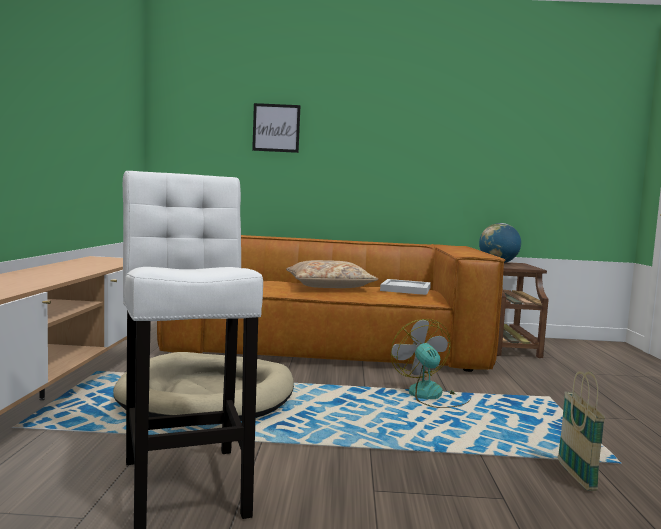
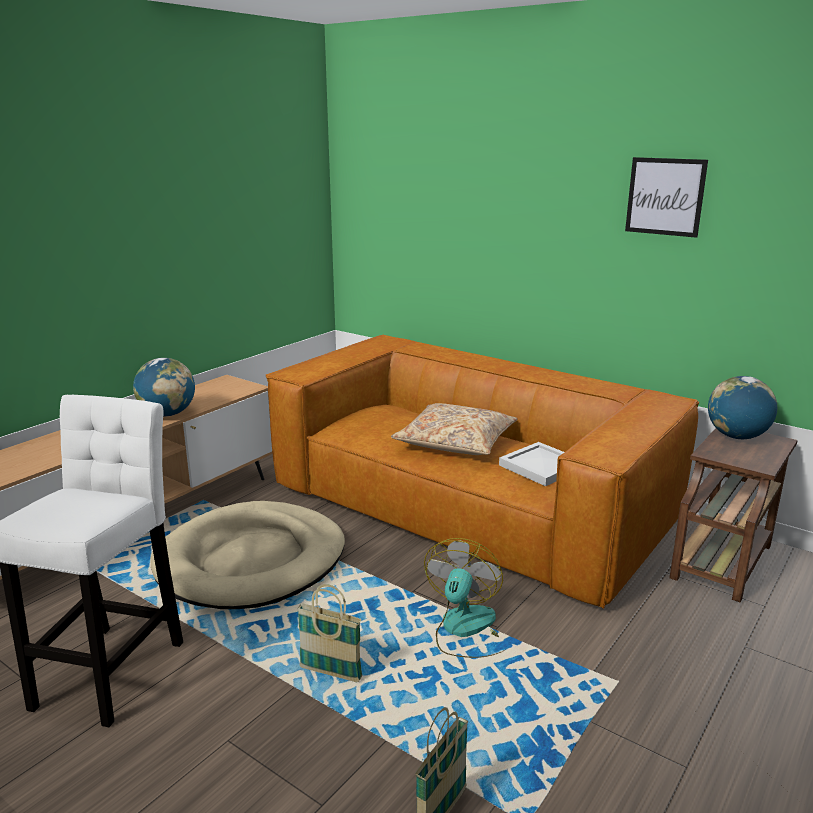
camera: 35 degrees right, 15 degrees up
(84, 269) = (167, 414): none -> globe
(276, 128) = (460, 207): picture -> picture (665, 196)
(384, 435) = (331, 674): none -> basket

